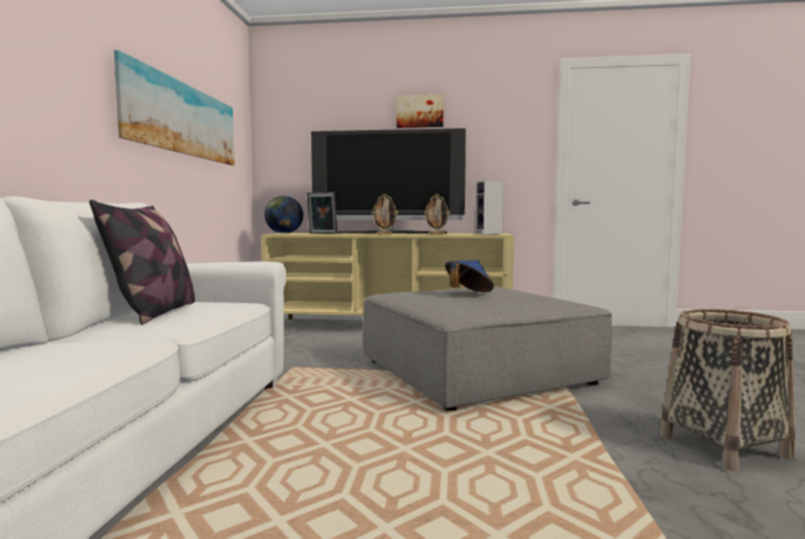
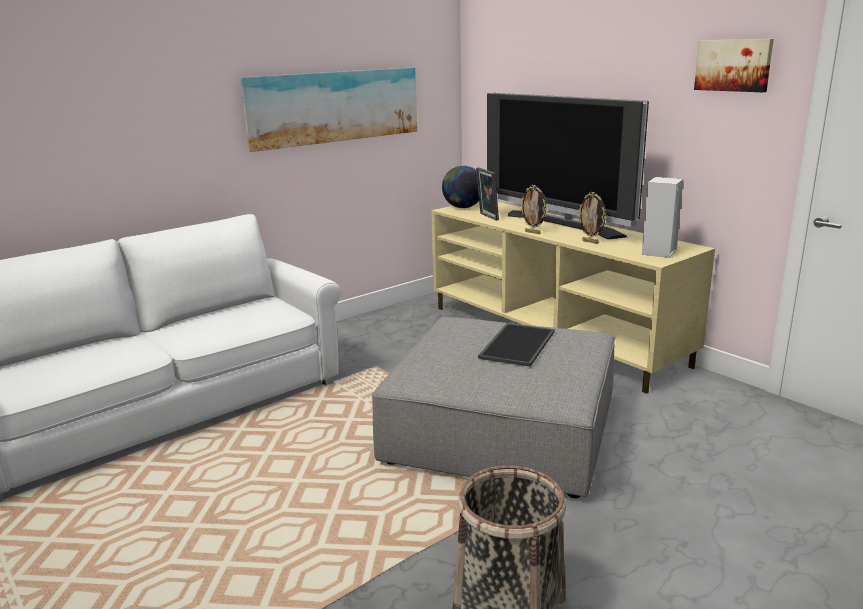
camera: 45 degrees right, 15 degrees up
(155, 312) = (223, 315): pillow -> none
(420, 111) = (622, 60): picture -> picture (733, 65)
(468, 293) = (516, 344): blue hat -> tray

